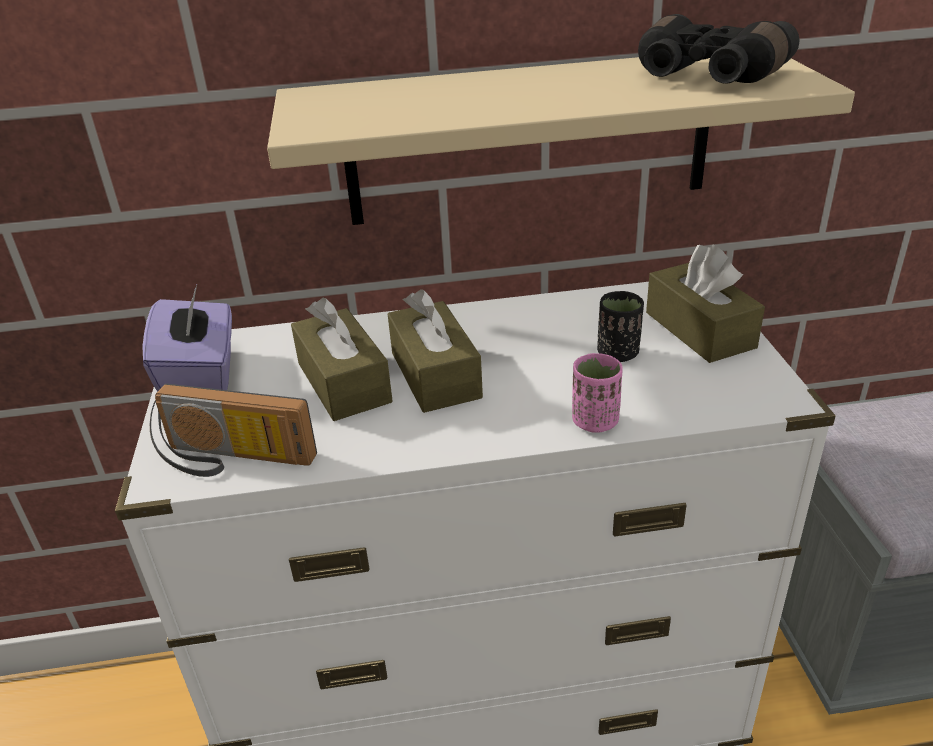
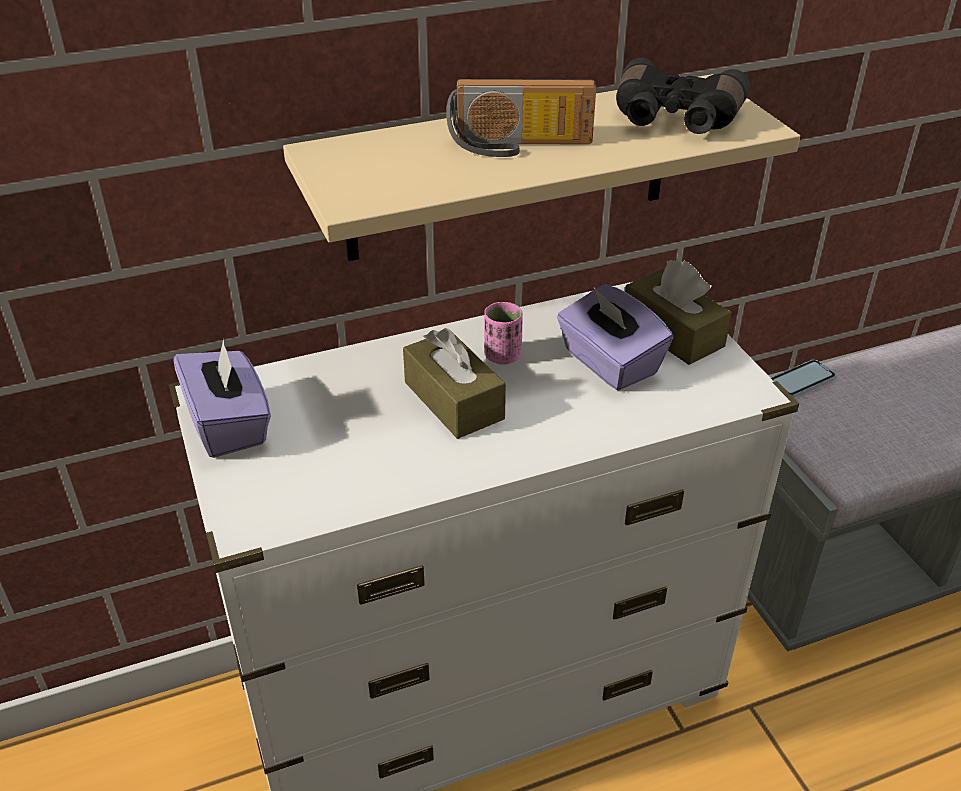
camera: 15 degrees left, 5 degrees up
(231, 460) = (300, 504): radio -> radio (519, 146)
(343, 382) = (371, 417): brown tissue box -> none
(595, 421) = (609, 431): pink cup -> pink cup (502, 356)
(618, 353) = (609, 363): black cup -> purple tissue box
(867, 412) = (801, 380): none -> phone

